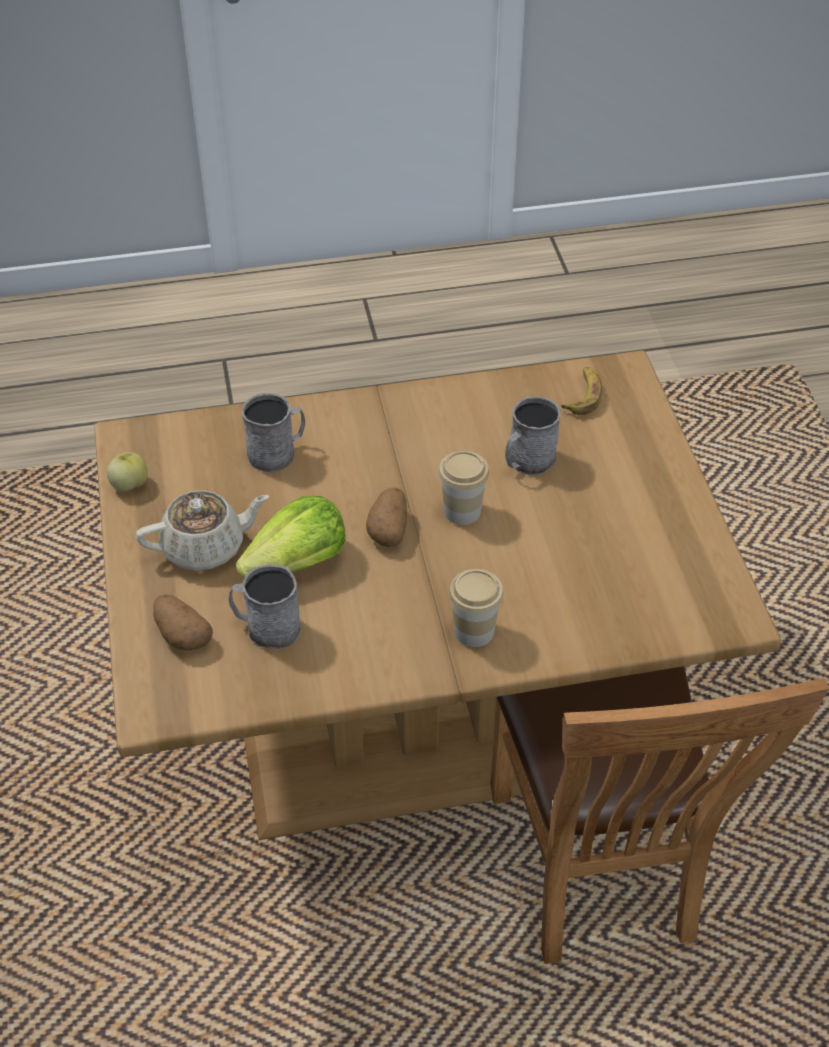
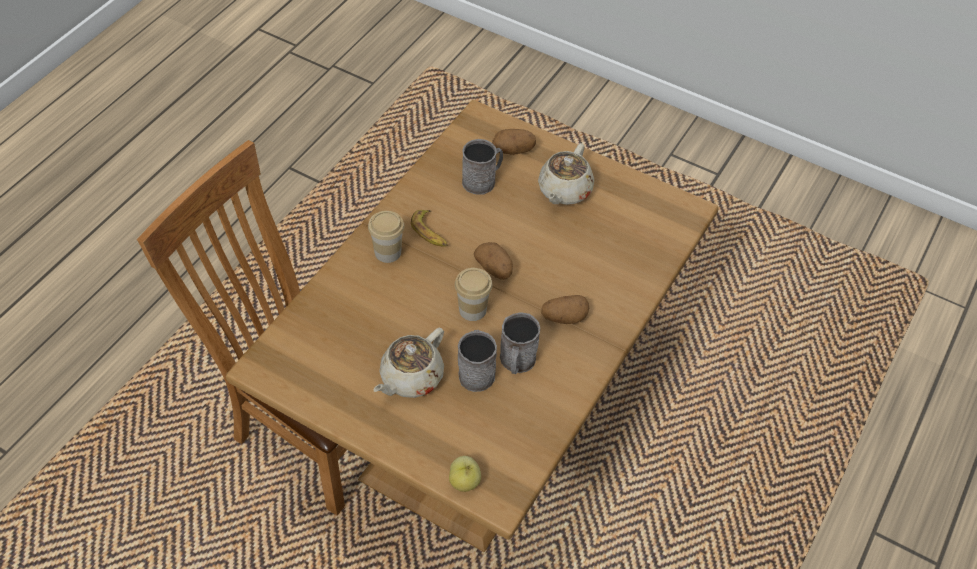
camera: 130 degrees right, 5 degrees up
(129, 485) = (646, 189): apple -> apple (465, 481)
(277, 453) = (608, 263): grey mug -> grey mug (517, 362)
(298, 563) = (512, 217): lettuce -> none
(389, 443) = (564, 317): none -> potato
(583, 395) = (502, 451): banana -> banana (430, 232)
(595, 500) = (410, 378): none -> beige teapot

